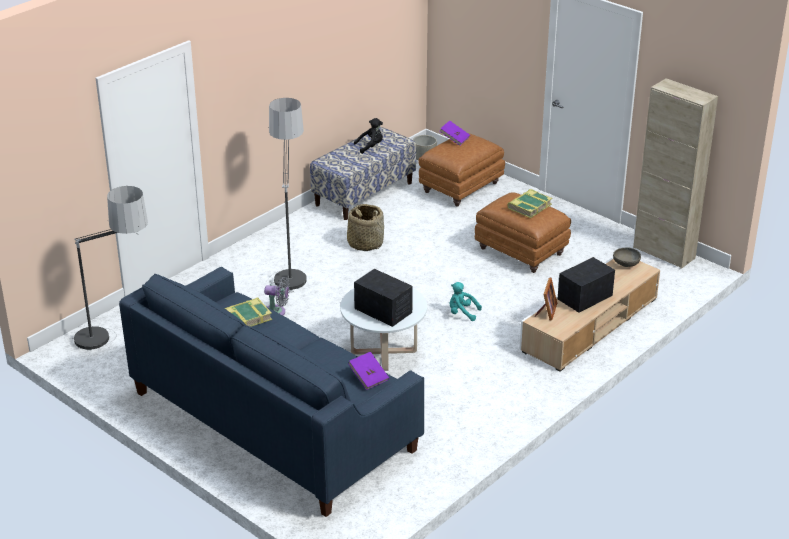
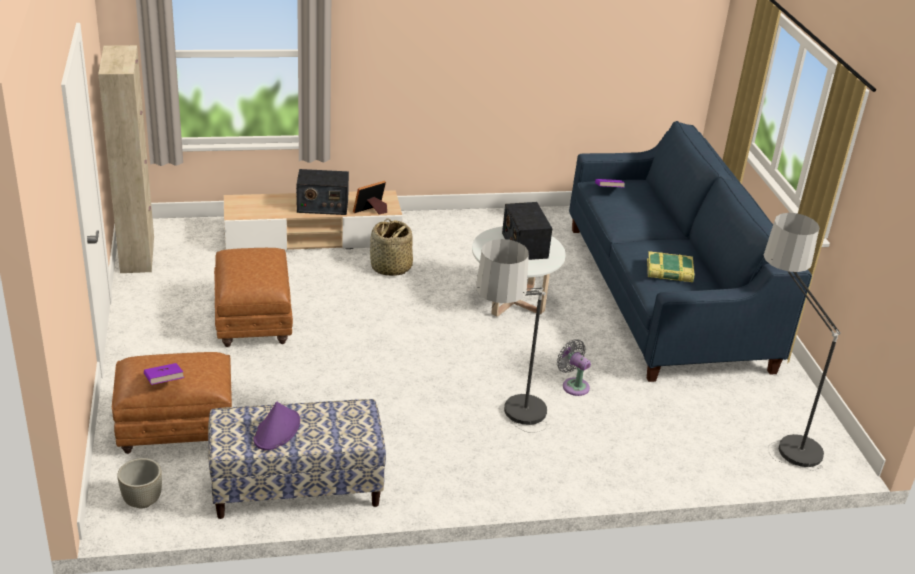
camera: 145 degrees left, 0 degrees up
(365, 243) = (389, 415): basket -> basket (390, 267)
(370, 146) = (277, 430): black plush toy -> purple hat
(462, 313) = (400, 297): turquoise plush toy -> none
(529, 206) = (246, 263): book -> none
(626, 263) = (239, 210): grey bowl -> none

